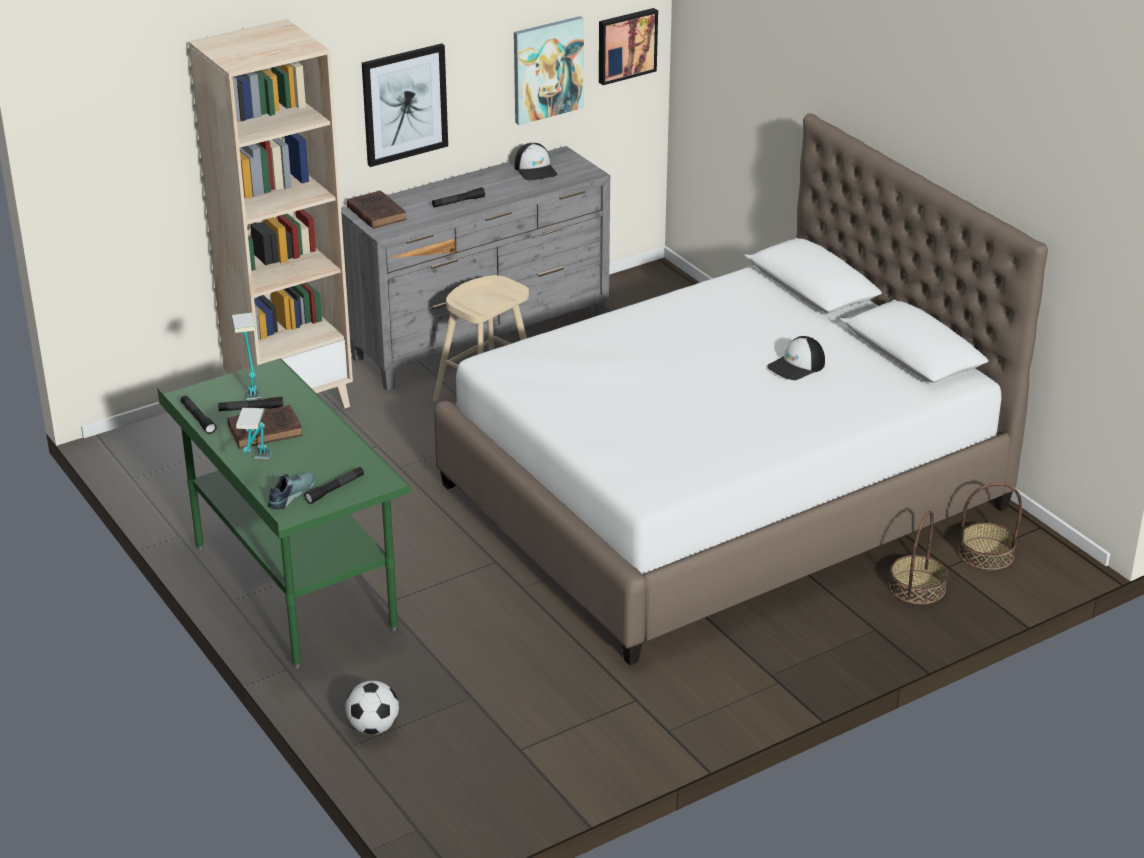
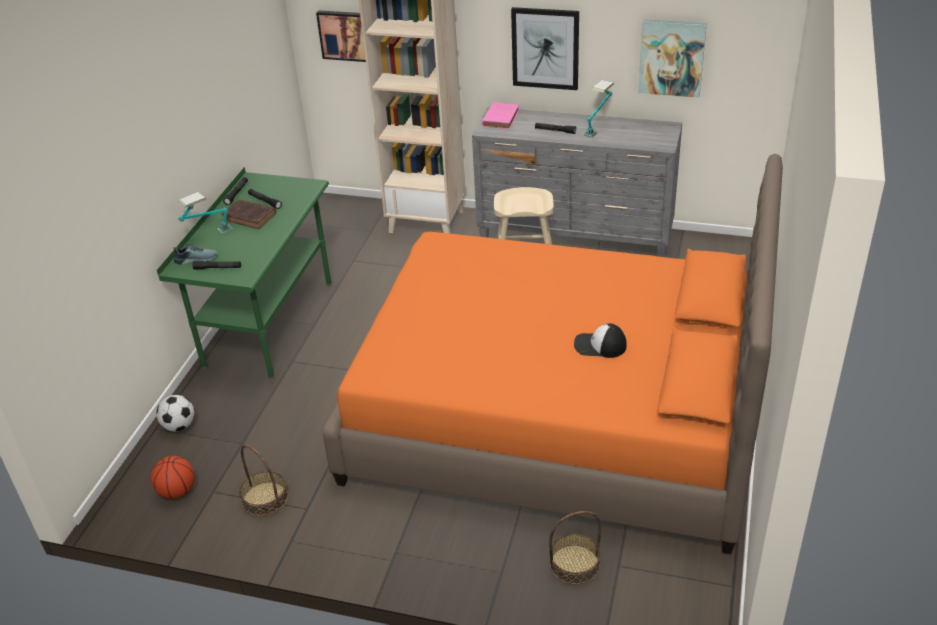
camera: 50 degrees right, 5 degrees up
(250, 383) = (289, 187): table lamp -> table lamp (598, 127)
(375, 213) = (501, 118): brown book -> pink book
(483, 773) = (177, 491): none -> basketball
(536, 170) = (635, 130): cap -> none
(626, 45) = (749, 59): picture -> picture (344, 35)
(723, 496) = (555, 416): white bed -> orange bed
(986, 554) = (660, 576): basket -> basket (265, 498)

